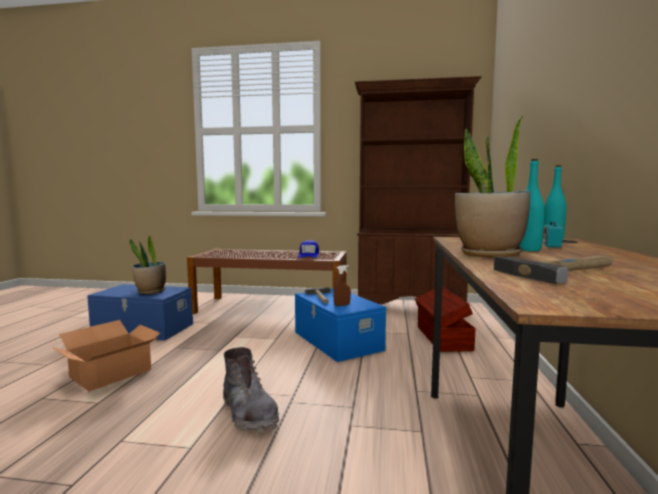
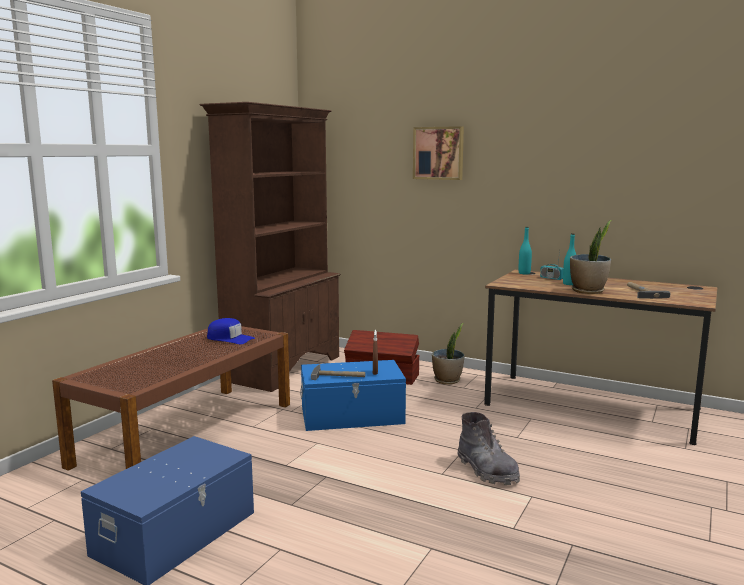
camera: 70 degrees left, 5 degrees up
(110, 373) = (350, 548): cardboard box -> none
(150, 291) = (188, 463): potted plant -> potted plant (447, 381)
(249, 413) = (487, 470): grey boot -> grey boot turned 75 degrees clockwise
(542, 90) = (438, 153): none -> picture

